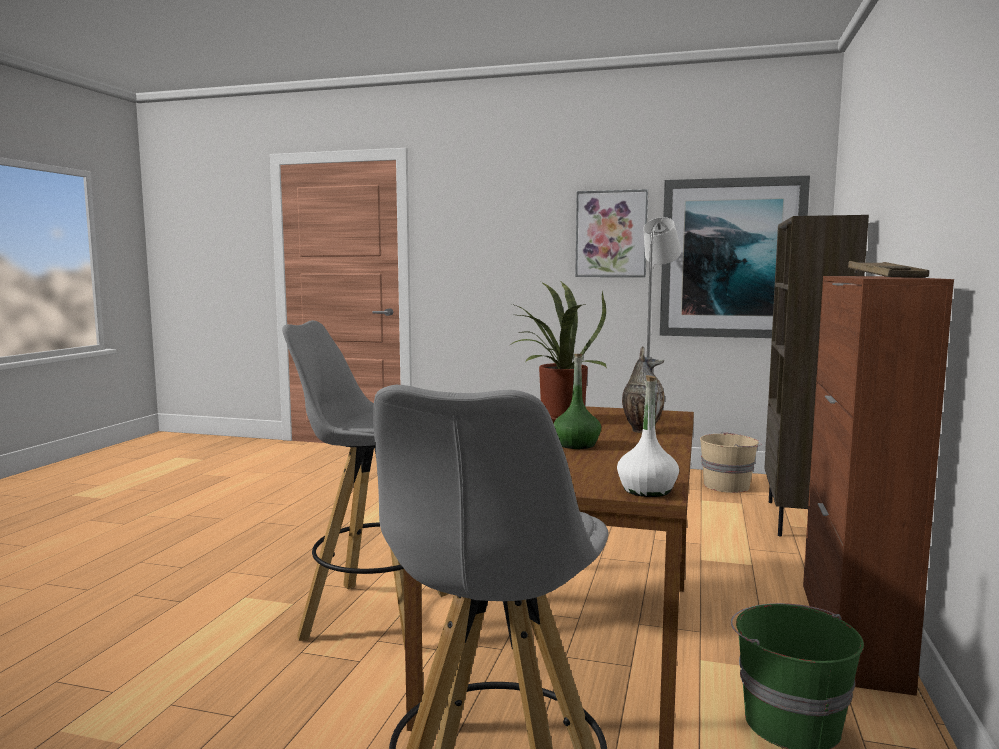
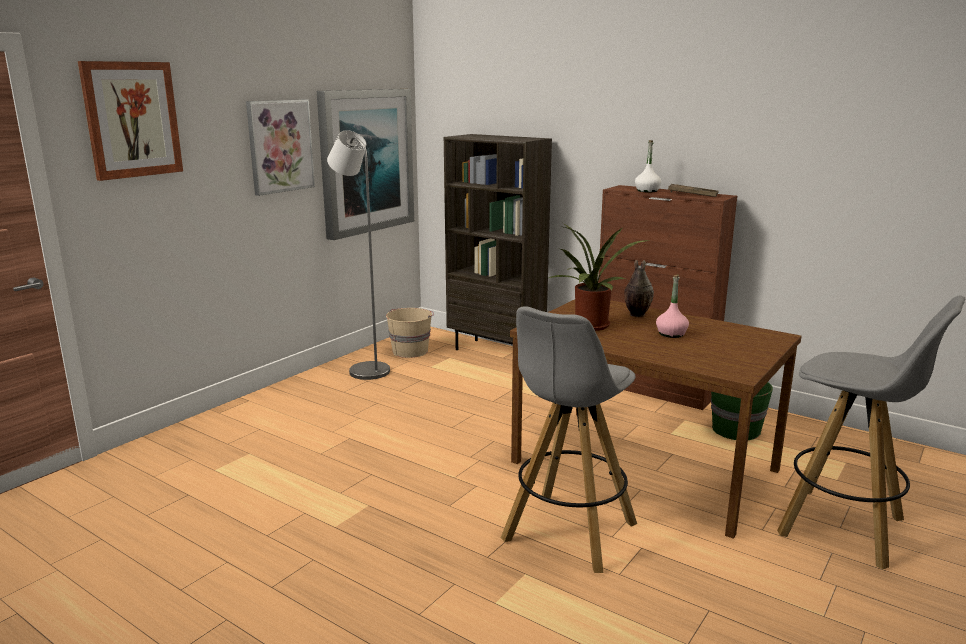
camera: 70 degrees left, 10 degrees up
(472, 205) = (132, 119): none -> picture
(576, 445) = (671, 334): green bottle -> pink bottle
(647, 490) = (777, 337): white bottle -> white bottle (647, 191)

